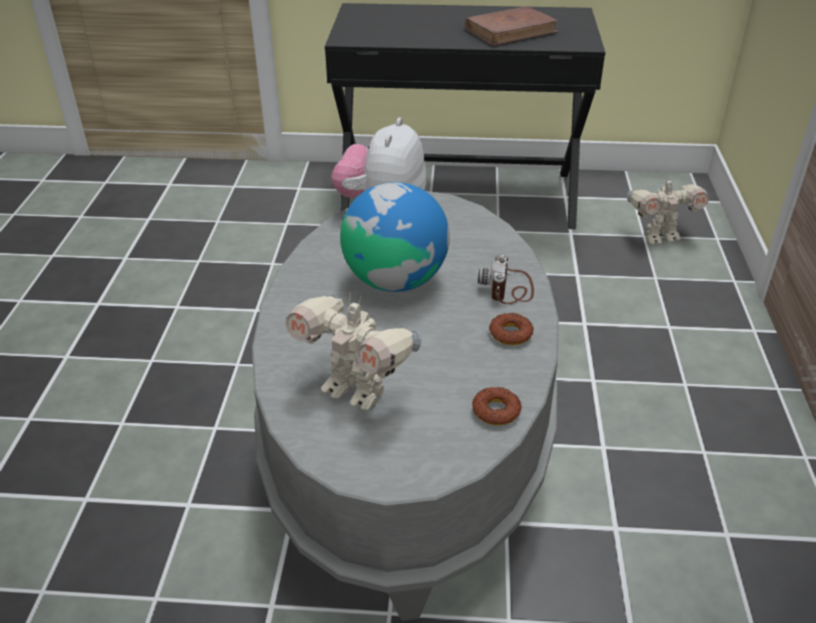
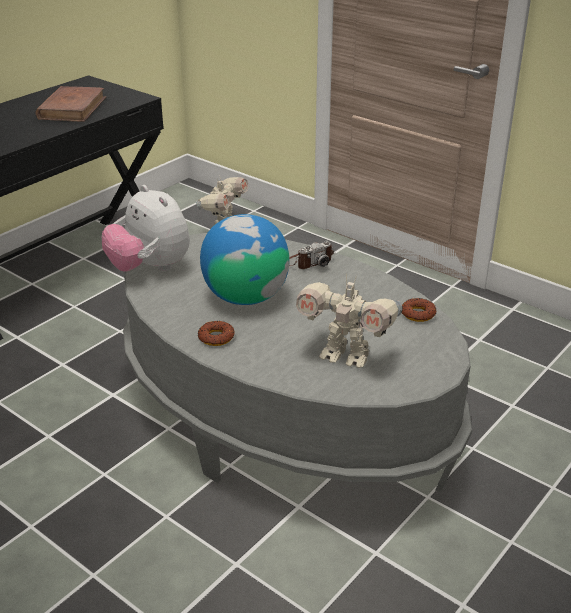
camera: 55 degrees left, 5 degrees down
(356, 390) = (345, 356): toy robot -> toy robot turned 45 degrees clockwise
(509, 288) = (309, 262): camera -> camera turned 75 degrees counterclockwise
(510, 333) = (353, 280): donut -> donut (216, 337)

